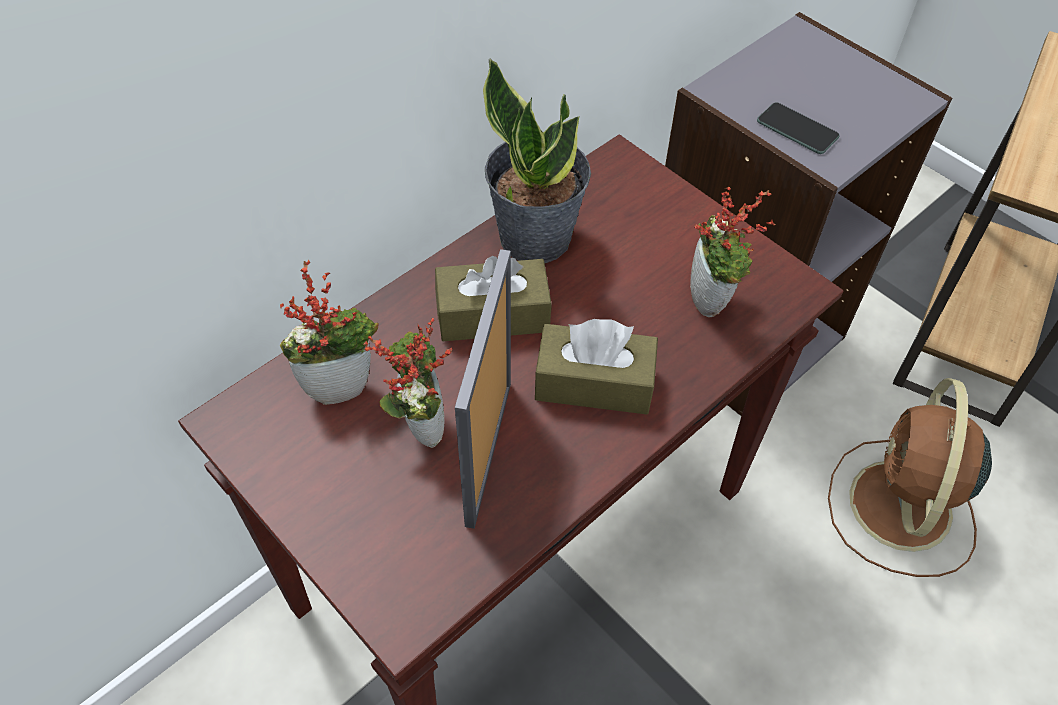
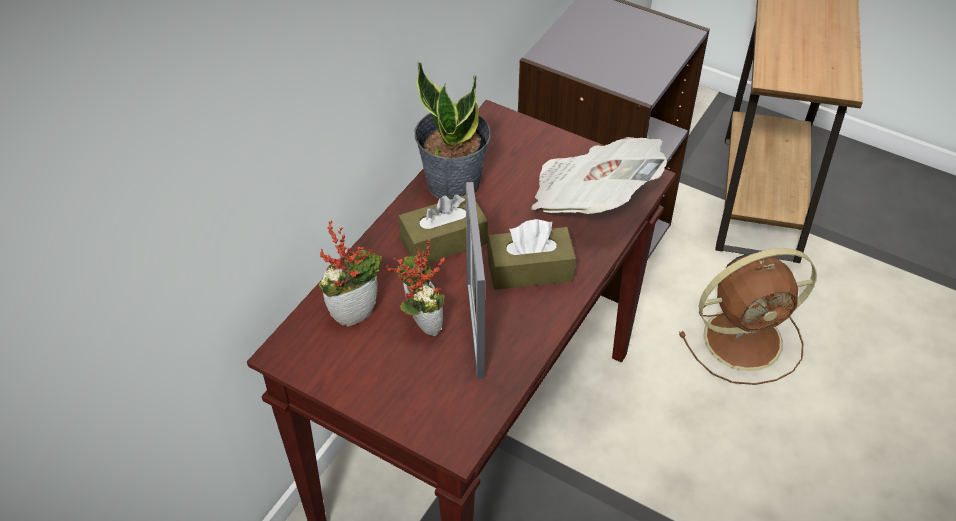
camera: 15 degrees left, 5 degrees down
(712, 302) = (591, 199): potted plant -> newspaper
(797, 129) = (612, 71): phone -> none
(900, 509) = (746, 338): brown fan -> brown fan turned 105 degrees counterclockwise

